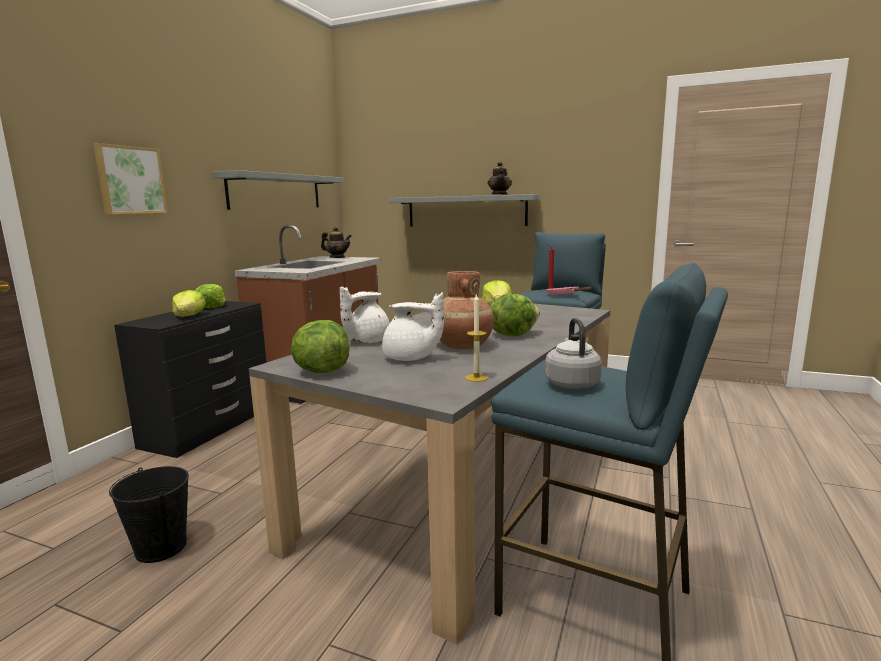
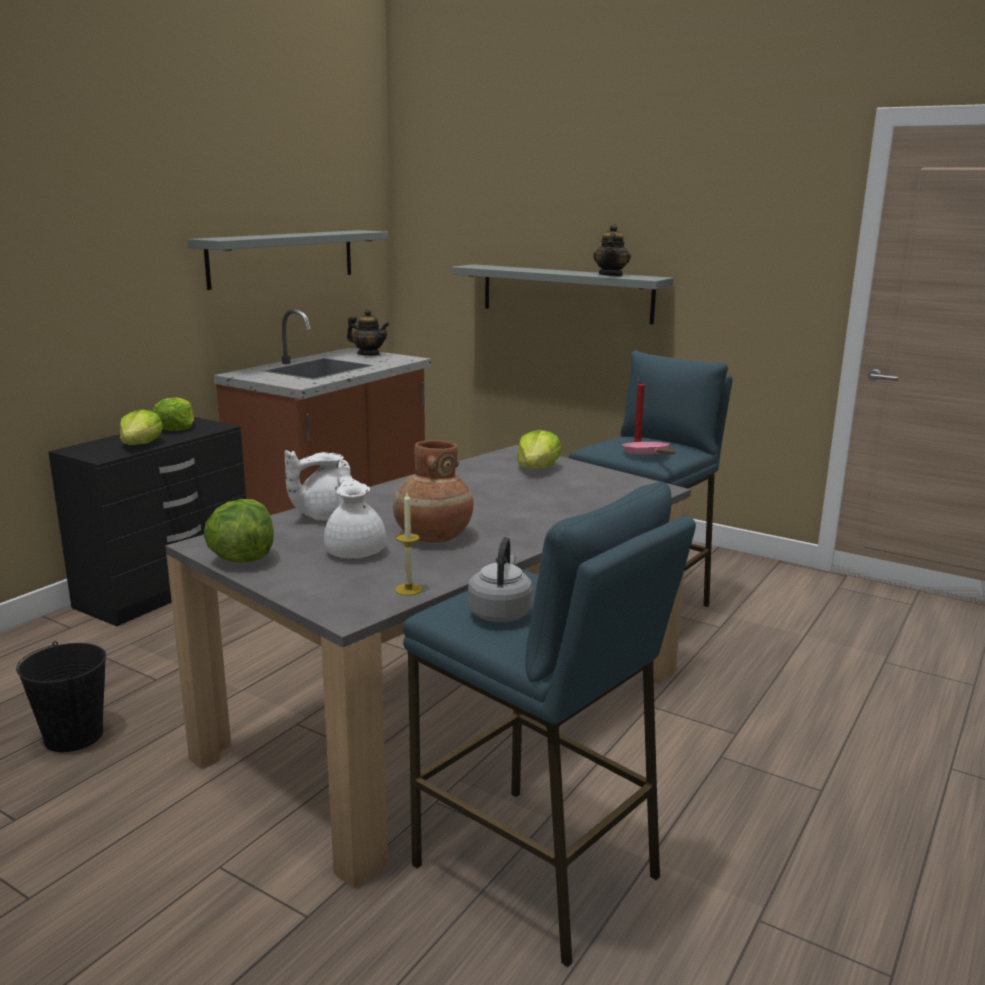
camera: 10 degrees right, 5 degrees up
(130, 180) = (73, 263): picture -> none
(410, 358) = (355, 550): white teapot -> white teapot turned 135 degrees counterclockwise
(512, 334) = (512, 523): lettuce -> none

